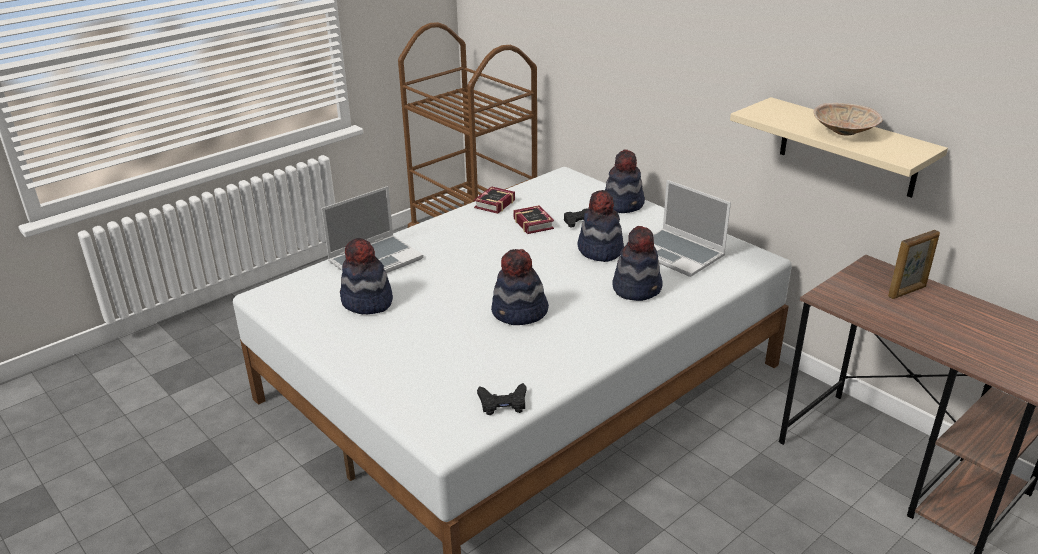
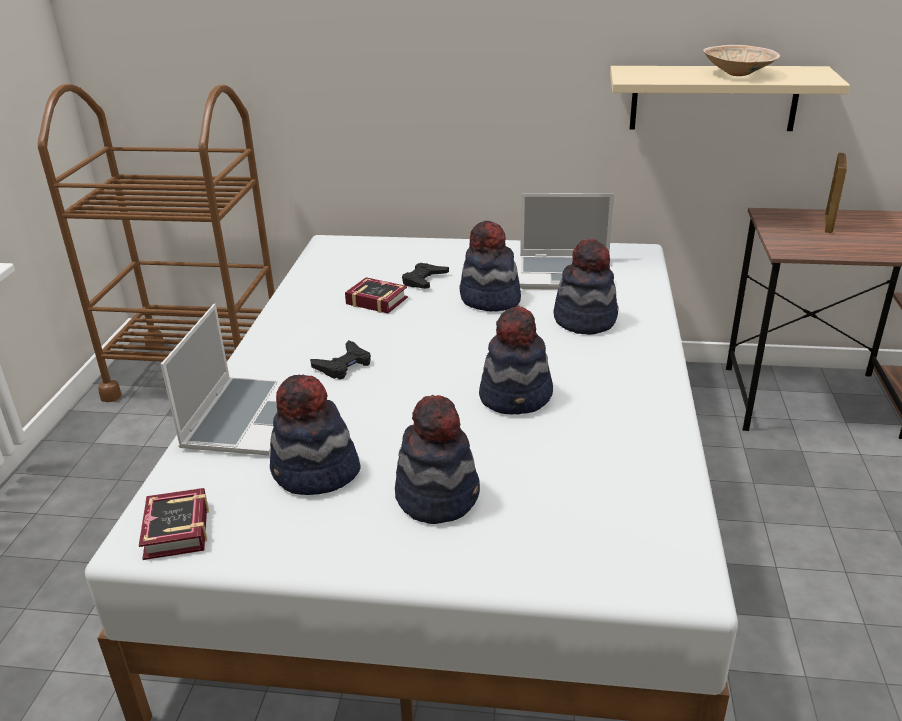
camera: 40 degrees left, 0 degrees up
(492, 204) = (297, 298): book -> book (174, 533)
(503, 403) = (664, 500): black game controller -> black game controller (343, 365)
(623, 204) = (439, 249): hat -> hat (438, 495)

